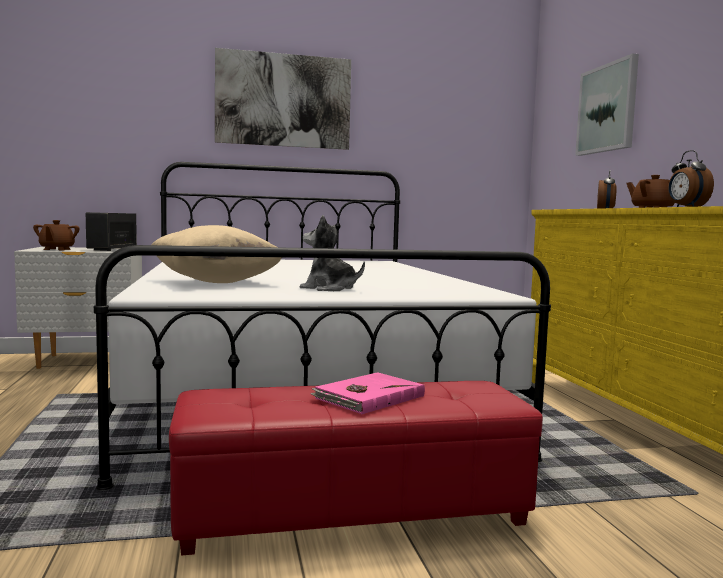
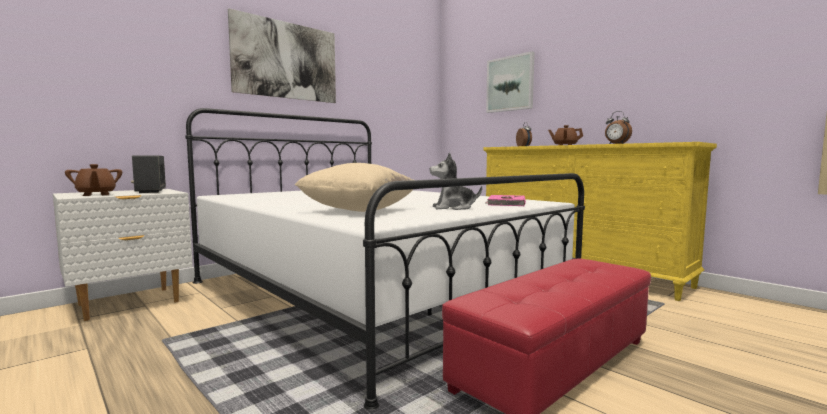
camera: 30 degrees left, 0 degrees up
(368, 397) = (564, 280): pink book -> pink book (505, 203)

